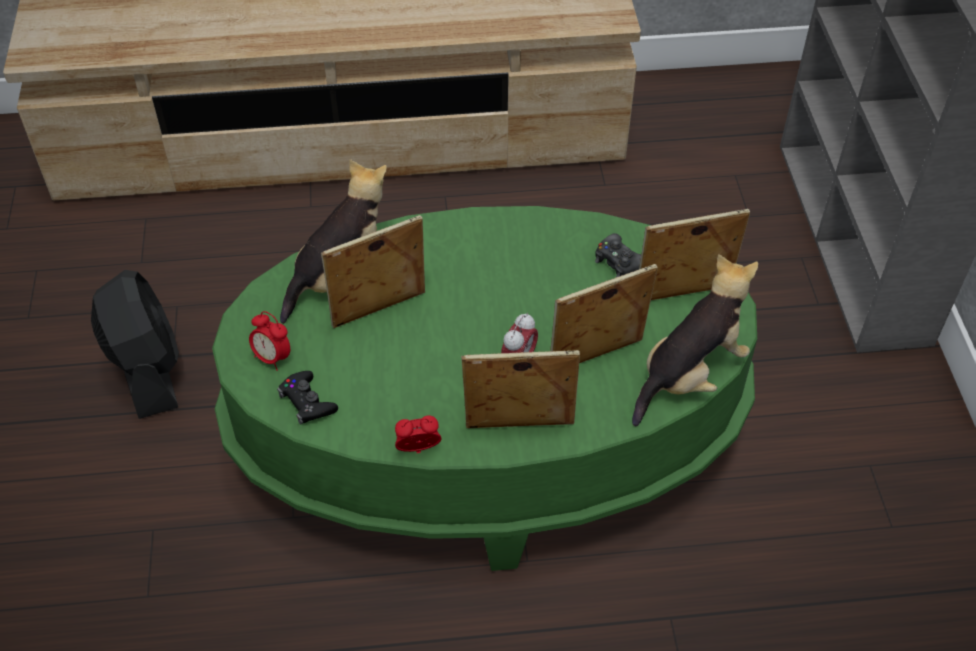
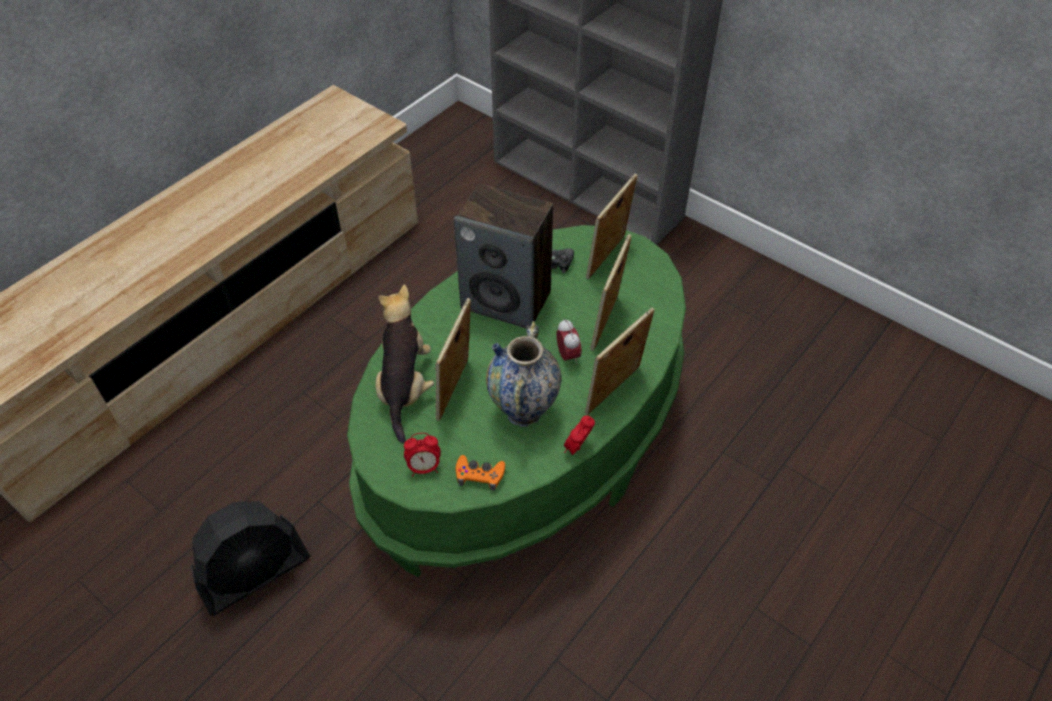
camera: 45 degrees left, 0 degrees up
(147, 369) = (255, 573): black fan -> black fan turned 120 degrees clockwise
(307, 402) = (480, 475): black game controller -> orange game controller
(413, 379) = (524, 412): none -> vase
(529, 266) = (507, 300): none -> speaker
(690, 374) = (661, 296): plush toy -> none

